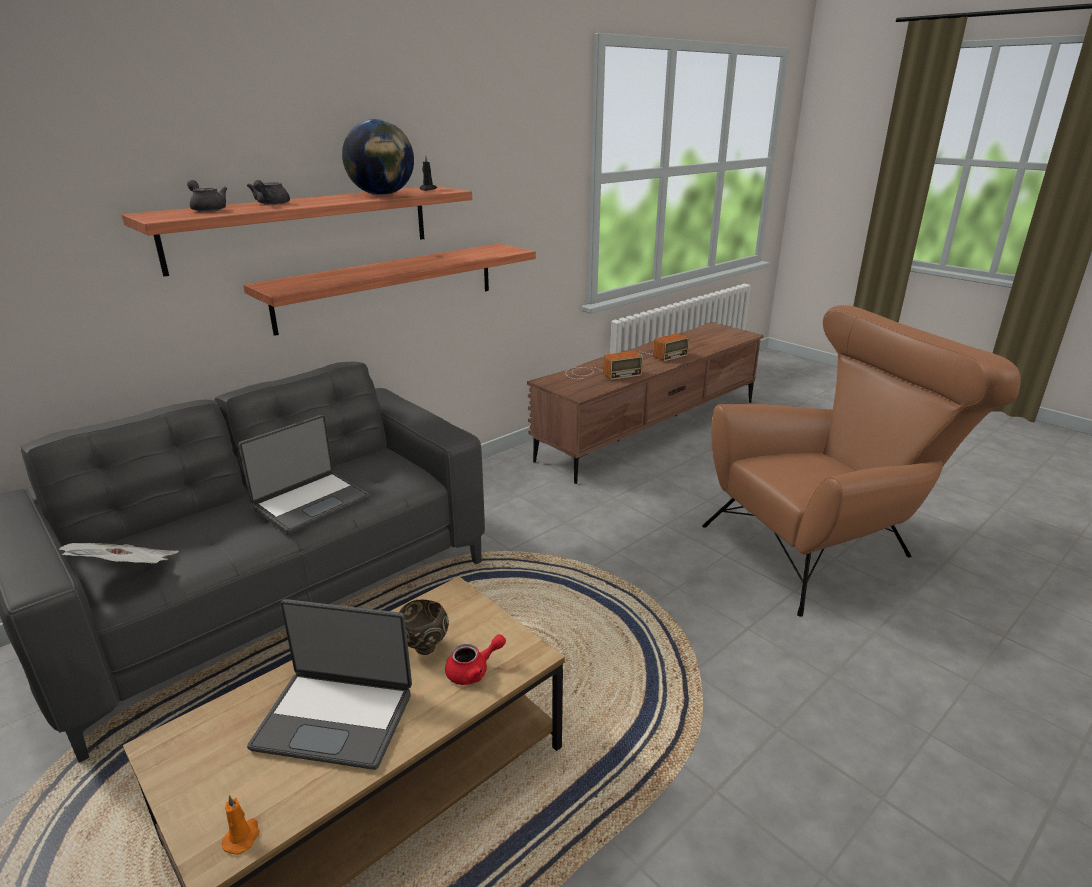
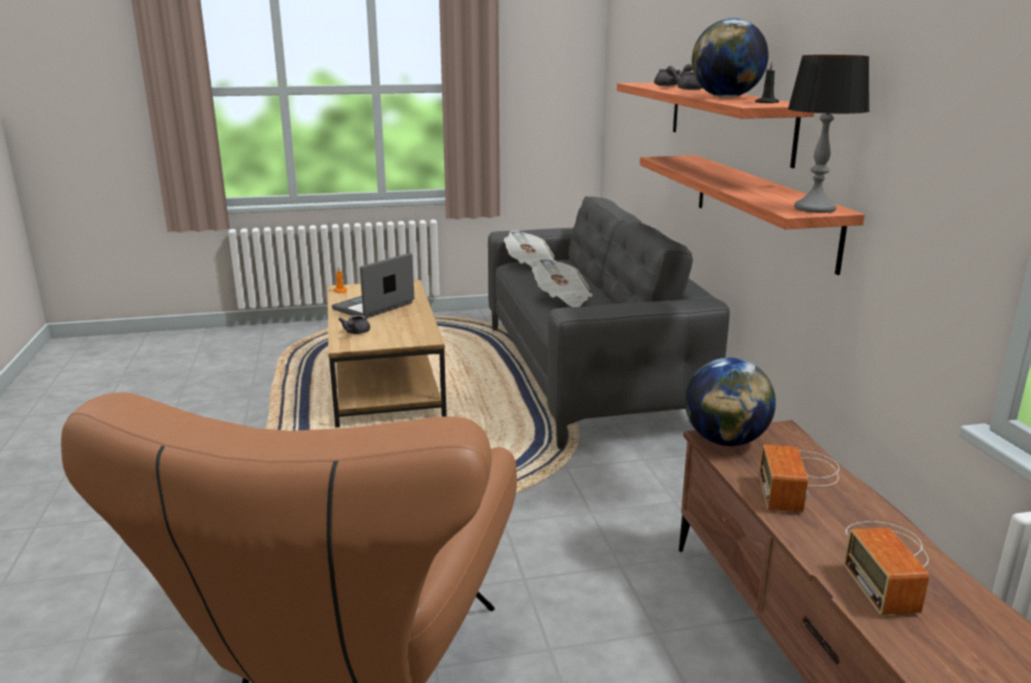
camera: 120 degrees right, 5 degrees down
(310, 503) = (562, 298): laptop -> newspaper
(423, 648) = (391, 326): brown bowl -> none
(473, 671) = (355, 332): red teapot -> grey teapot
(499, 248) = (814, 209): none -> table lamp
(578, 391) = (725, 441): none -> globe

